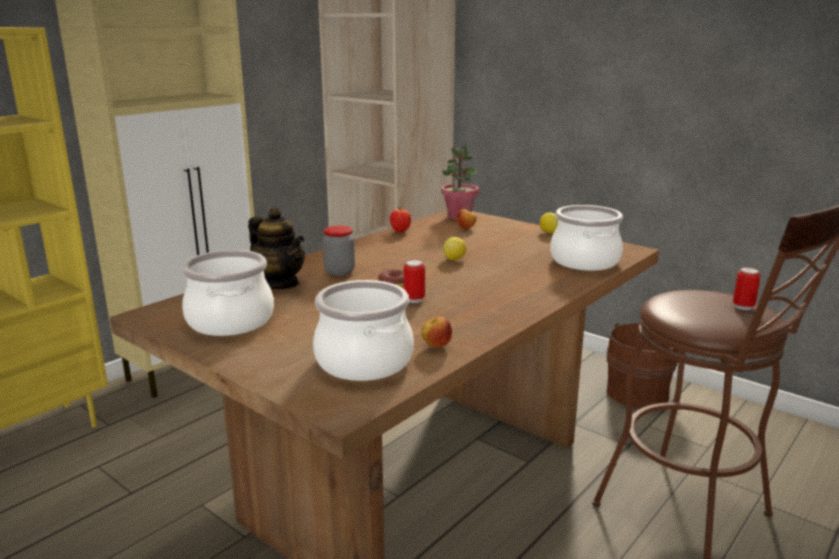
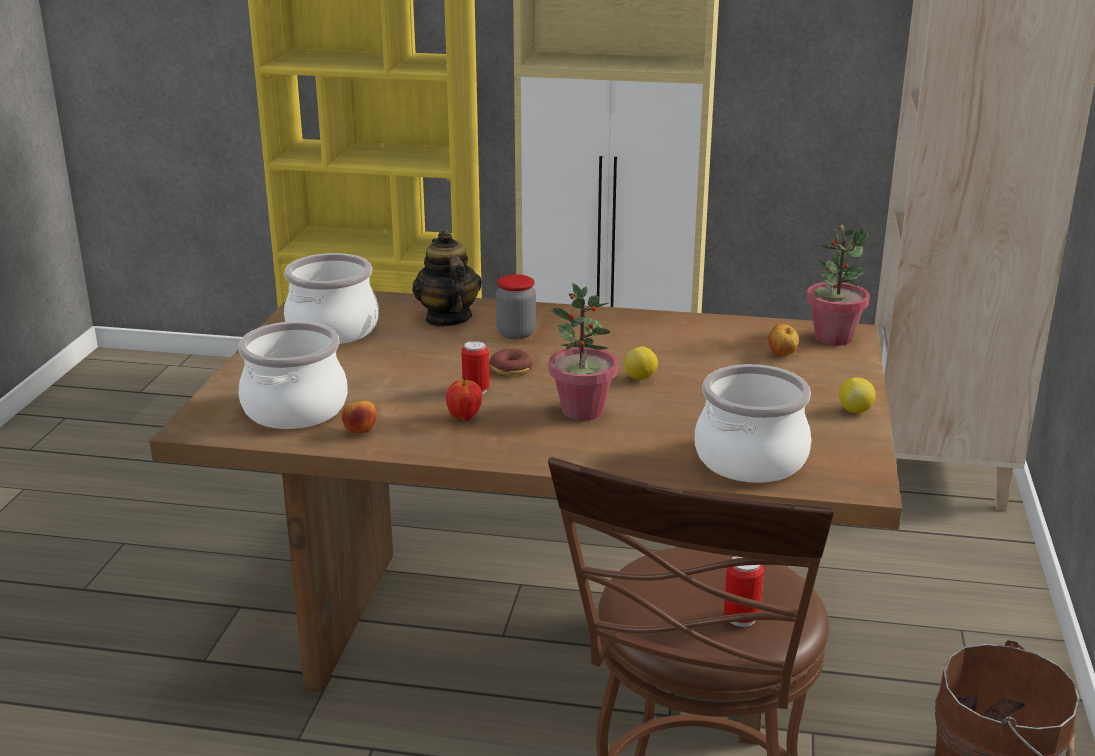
camera: 60 degrees right, 5 degrees up
(279, 283) = (447, 318): teapot -> teapot turned 150 degrees clockwise
(400, 231) = (707, 322): apple -> apple (464, 417)
(482, 280) = (582, 411): none -> potted plant

